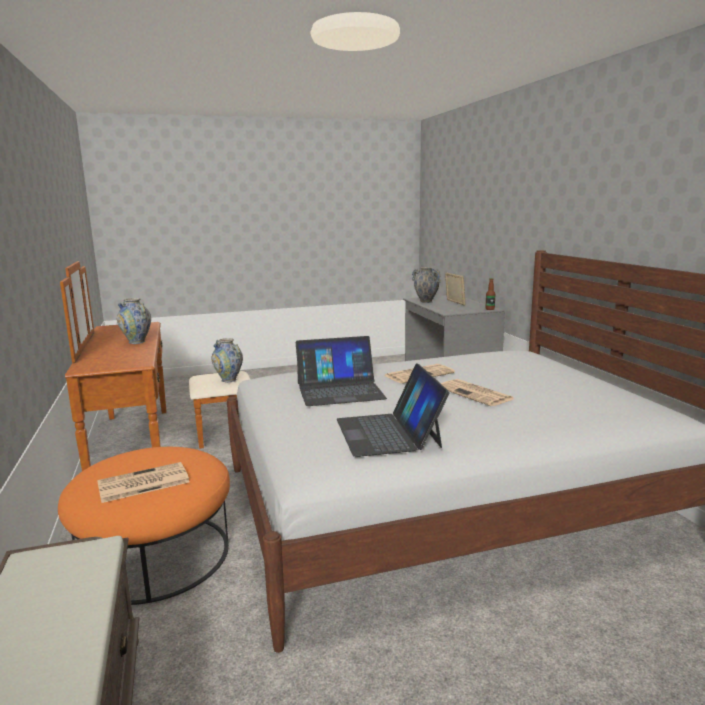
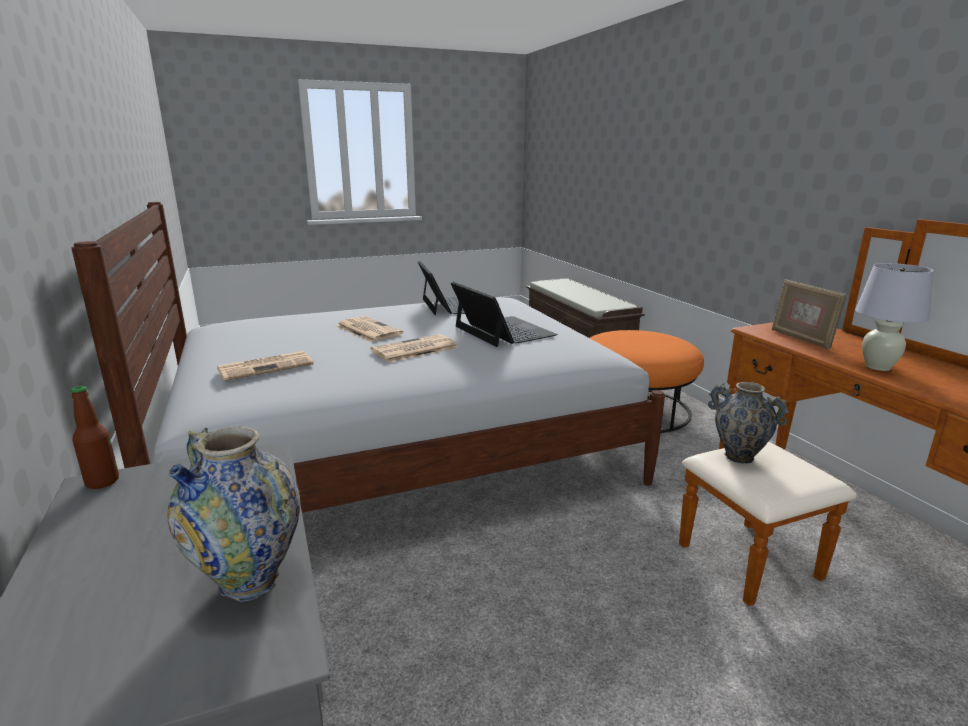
camera: 175 degrees right, 5 degrees up
(137, 342) = (878, 367): vase -> white table lamp
(142, 483) = (629, 335): newspaper -> newspaper (266, 366)
(340, 390) = (503, 331): laptop -> laptop turned 75 degrees clockwise
(454, 303) = (139, 561): picture frame -> picture frame (801, 339)

